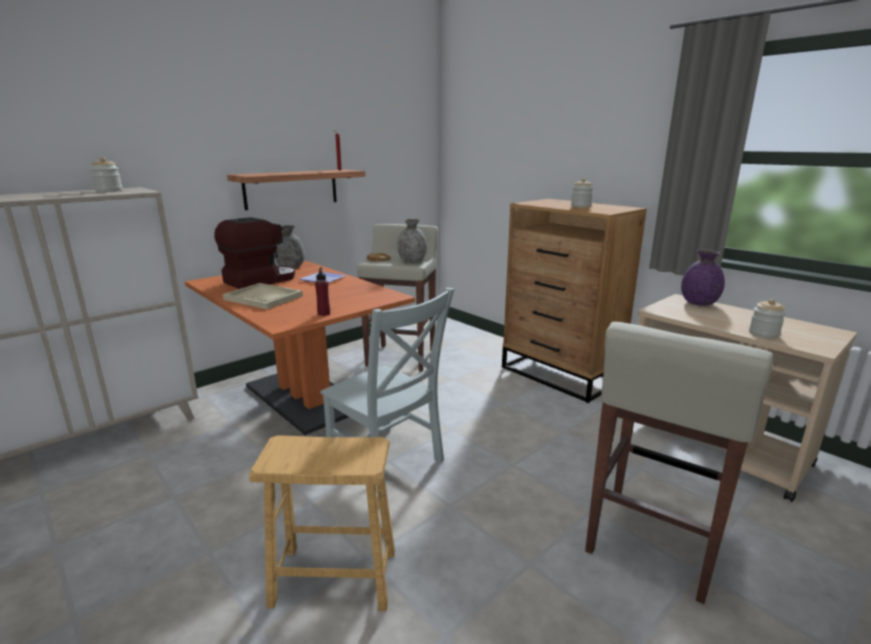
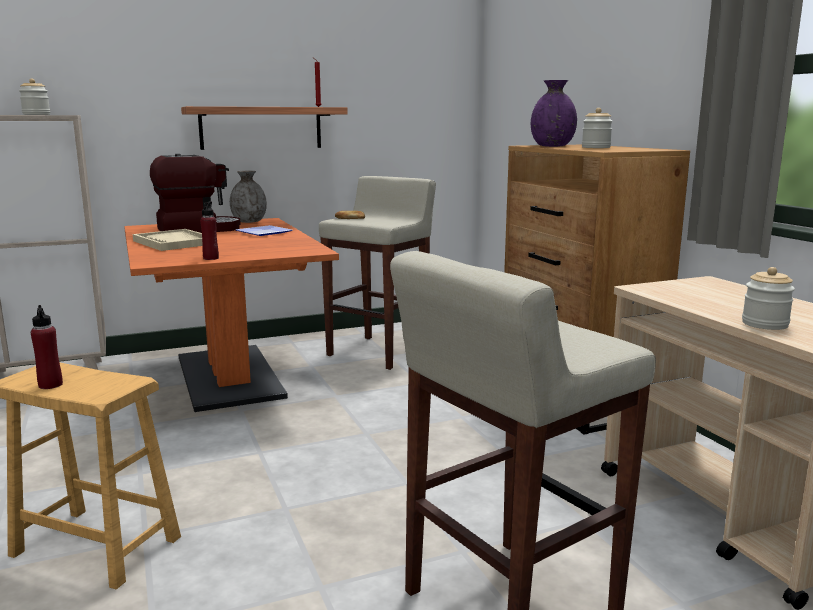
camera: 20 degrees right, 5 degrees down
(308, 462) = (50, 385): none -> red bottle
(388, 462) = (258, 453): grey chair -> none
(412, 261) = (387, 221): grey vase -> none
(698, 303) = (725, 287): purple vase -> purple vase (552, 146)

